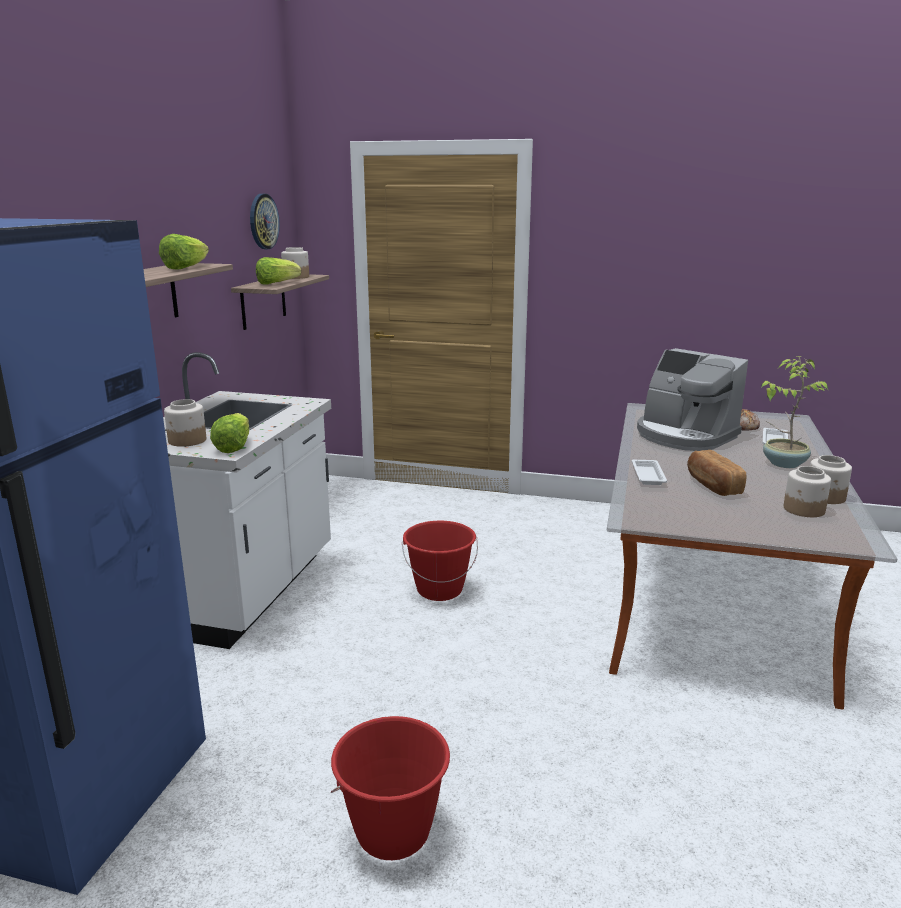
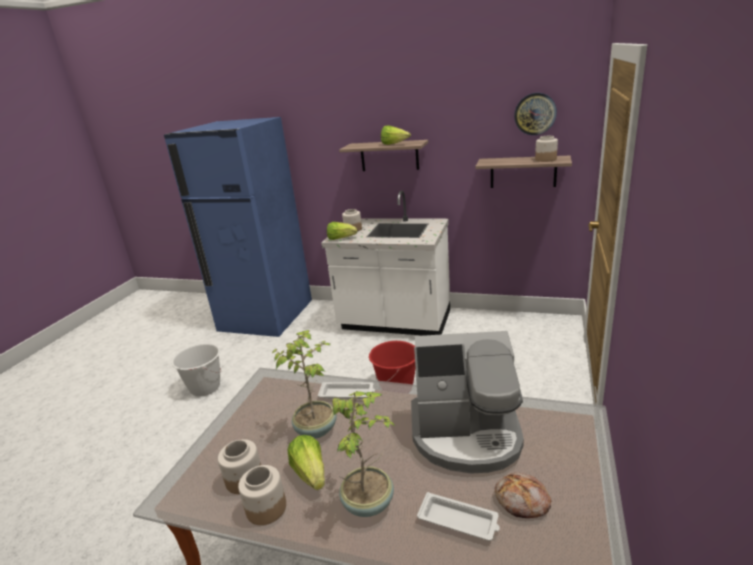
camera: 95 degrees right, 5 degrees up
(276, 283) = (503, 162): lettuce -> lettuce (310, 473)
(393, 832) = (205, 388): red bucket -> white bucket
(684, 436) = (466, 434): coffee machine -> coffee machine turned 135 degrees counterclockwise
(712, 485) = (316, 429): bread -> potted plant

